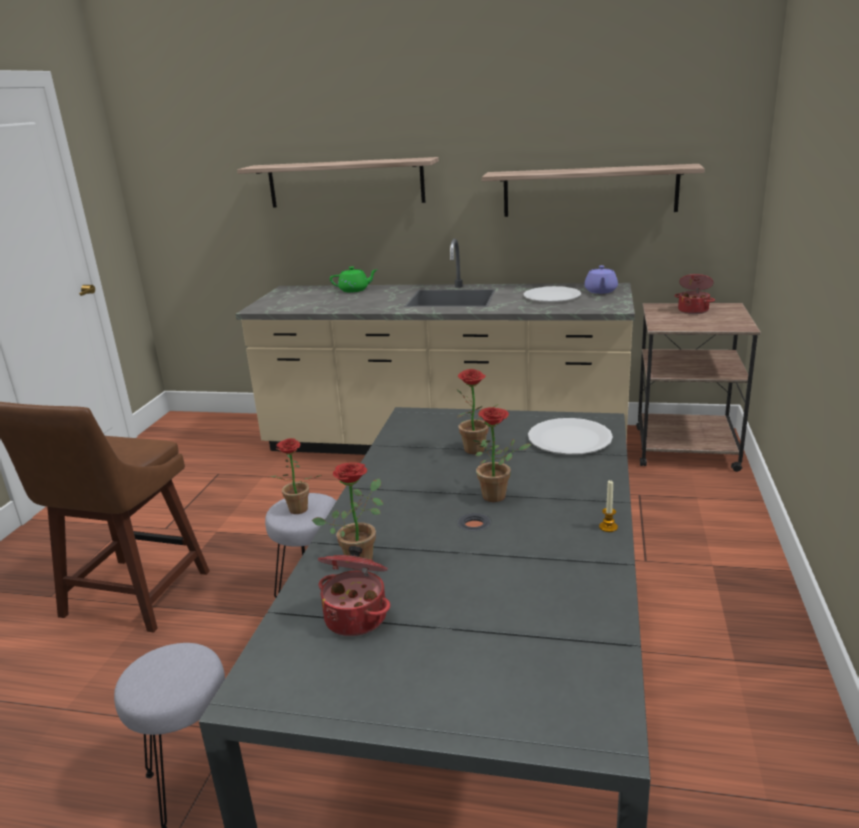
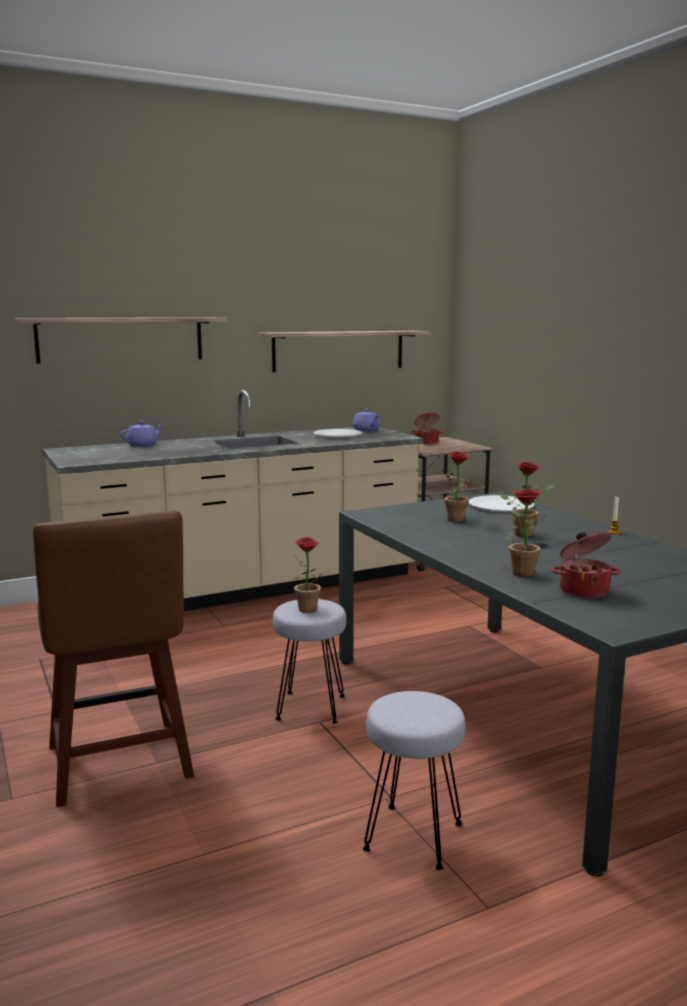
camera: 40 degrees left, 10 degrees down
(354, 290) = (143, 445): green teapot -> purple teapot

